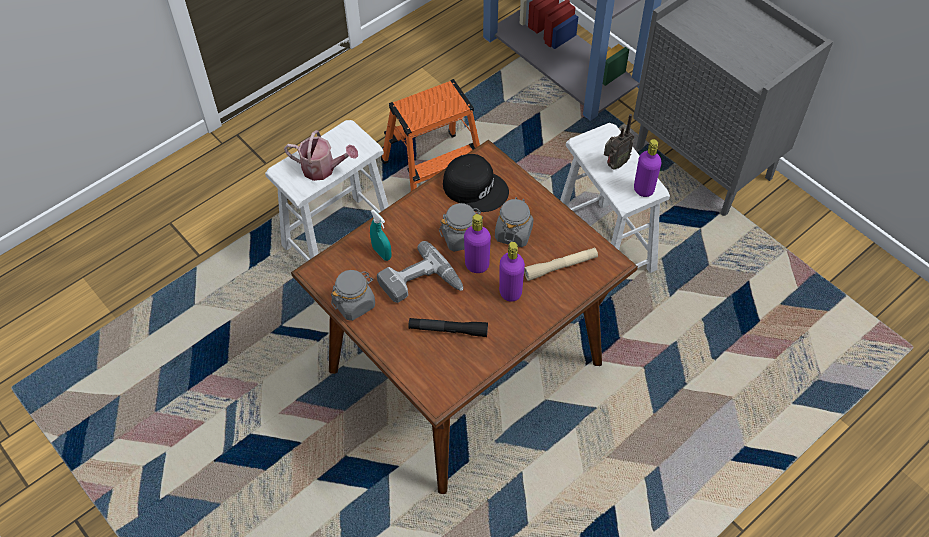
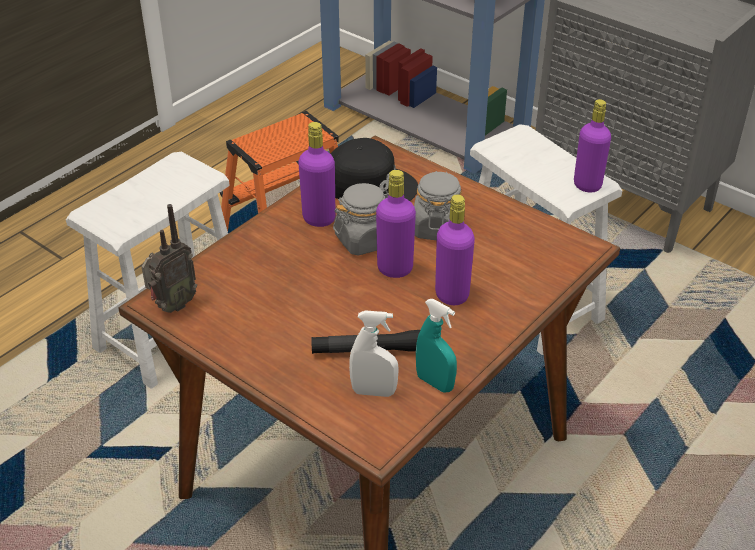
camera: 10 degrees left, 15 degrees down
(323, 169) = (148, 205): watering can -> none
(354, 304) = (222, 334): grey jar -> none
(382, 253) = (252, 269): turquoise spray bottle -> turquoise spray bottle (435, 383)
(421, 285) = (318, 300): power drill -> none
(433, 214) = (319, 218): none -> purple bottle
(443, 362) = (374, 392): none -> white spray bottle
(560, 267) = (514, 258): beige flashlight -> none
(614, 164) = (540, 164): radio -> radio (172, 306)

